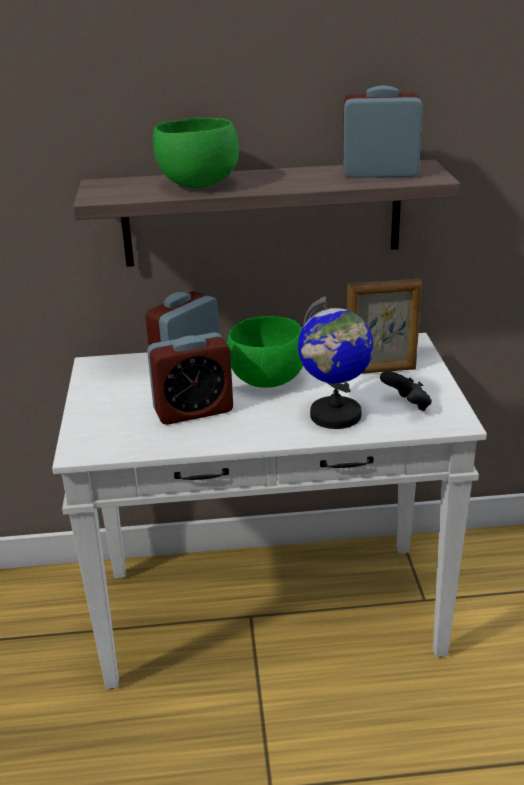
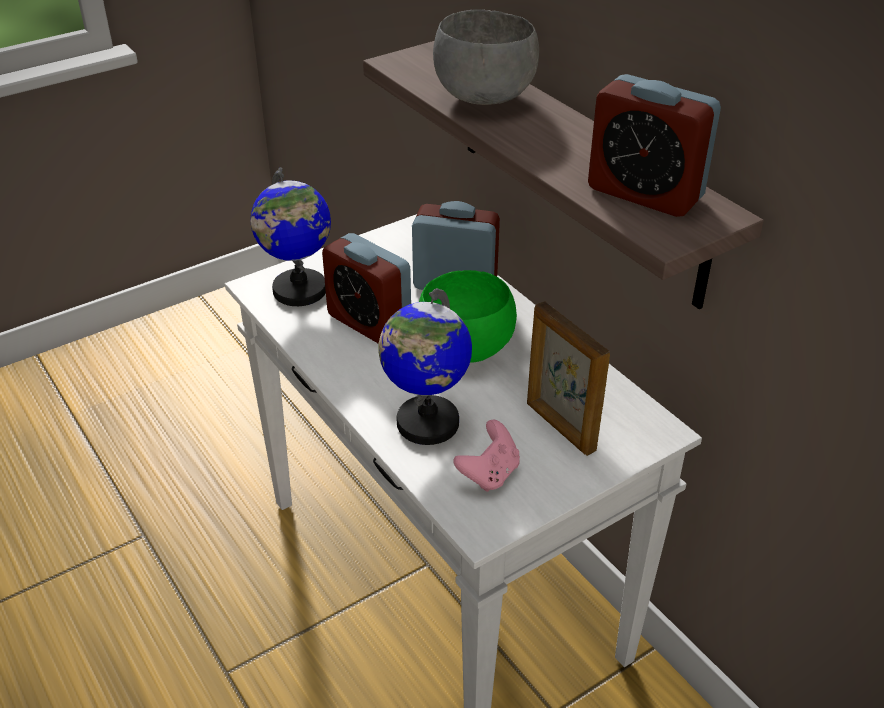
camera: 60 degrees right, 10 degrees up
(113, 432) = (299, 290): none -> globe
(197, 185) = (482, 97): green bowl -> grey bowl
(380, 173) = (645, 193): alarm clock -> alarm clock turned 150 degrees clockwise
(407, 406) = (489, 474): black game controller -> pink game controller

